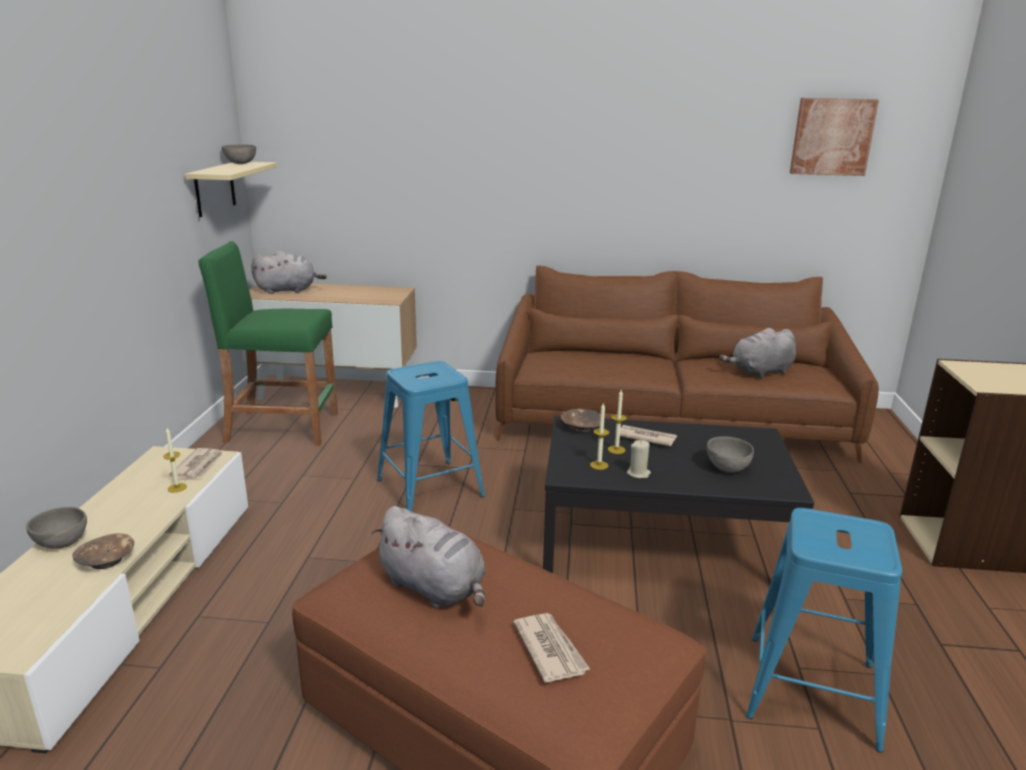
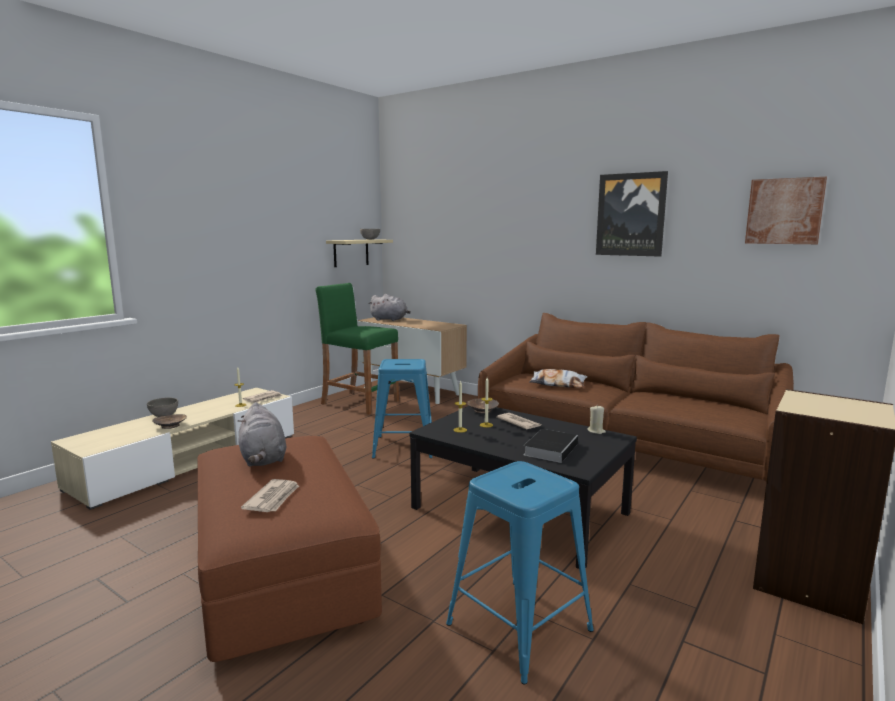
camera: 30 degrees right, 10 degrees down
(596, 363) = (558, 384): none -> pillow
(638, 473) = (479, 439): beige candle -> beige candle (596, 431)
(655, 134) = (631, 215): none -> picture
(727, 468) = (551, 448): grey bowl -> book
(760, 372) = (688, 406): grey plush toy -> none

